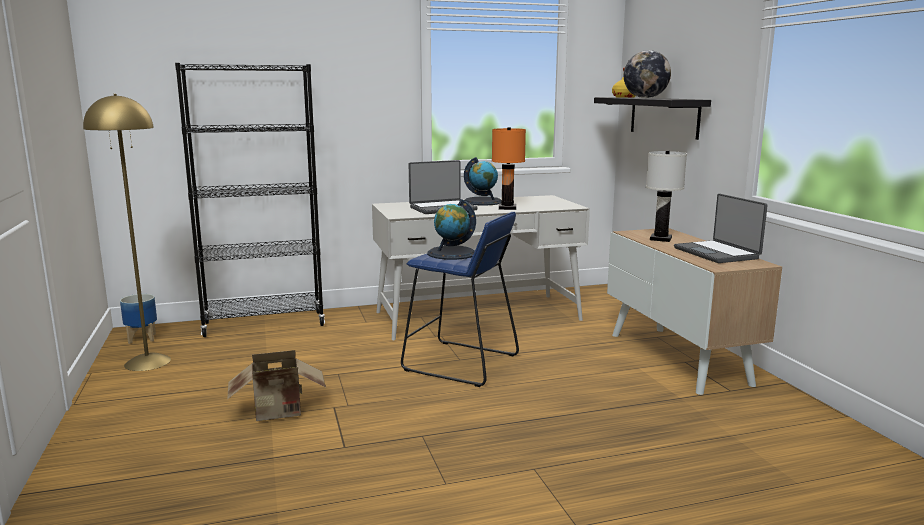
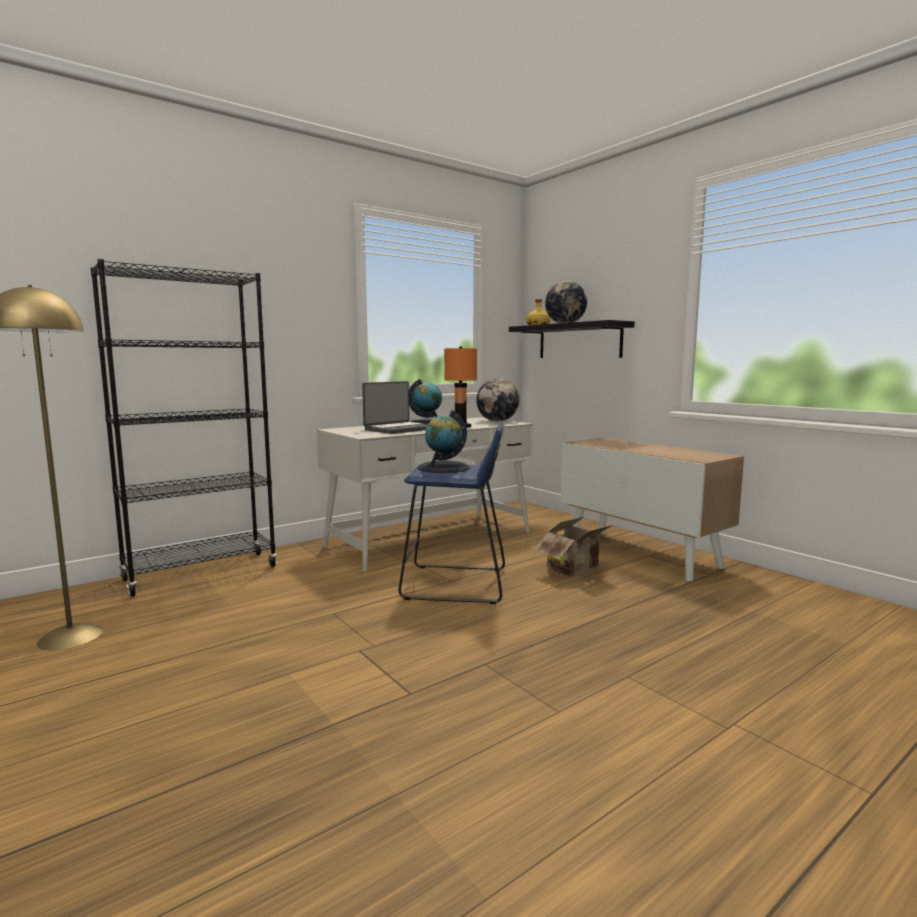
camera: 20 degrees left, 5 degrees down
(142, 338) = (43, 609): planter -> none
(280, 412) = (298, 668): cardboard box -> cardboard box (576, 570)
(558, 202) = (497, 421): none -> globe
(661, 239) = (614, 444): white table lamp -> none
(717, 253) = (678, 451): laptop -> none

